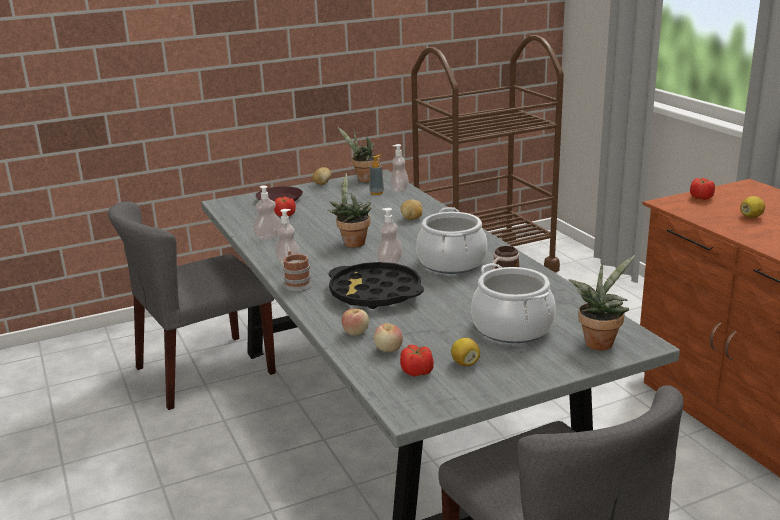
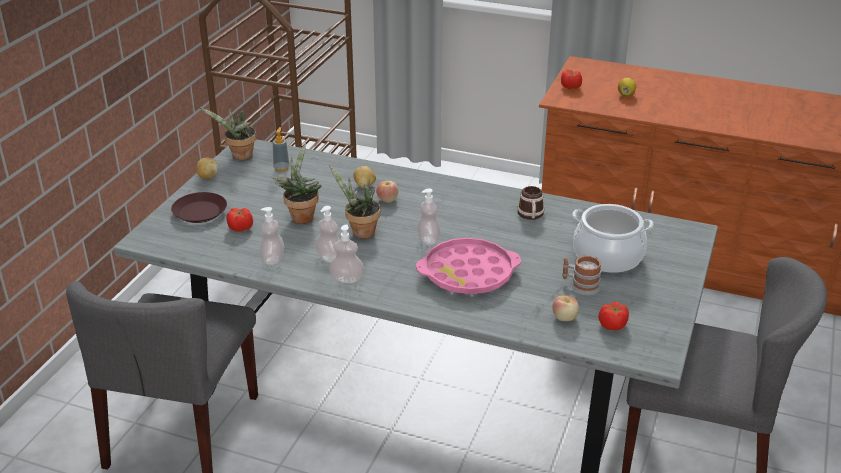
camera: 45 degrees left, 10 degrees up
(296, 284) = (391, 295): mug -> mug (580, 286)
(355, 332) = (518, 316): apple -> apple (387, 199)
(375, 293) = (468, 273): black tray -> pink tray
(399, 190) = (297, 157): soap dispenser -> soap dispenser (330, 258)
(451, 263) = (473, 218): cooking pot -> none
(465, 363) = (628, 301): lemon -> none
(599, 341) = (671, 242): potted plant -> potted plant (301, 216)

